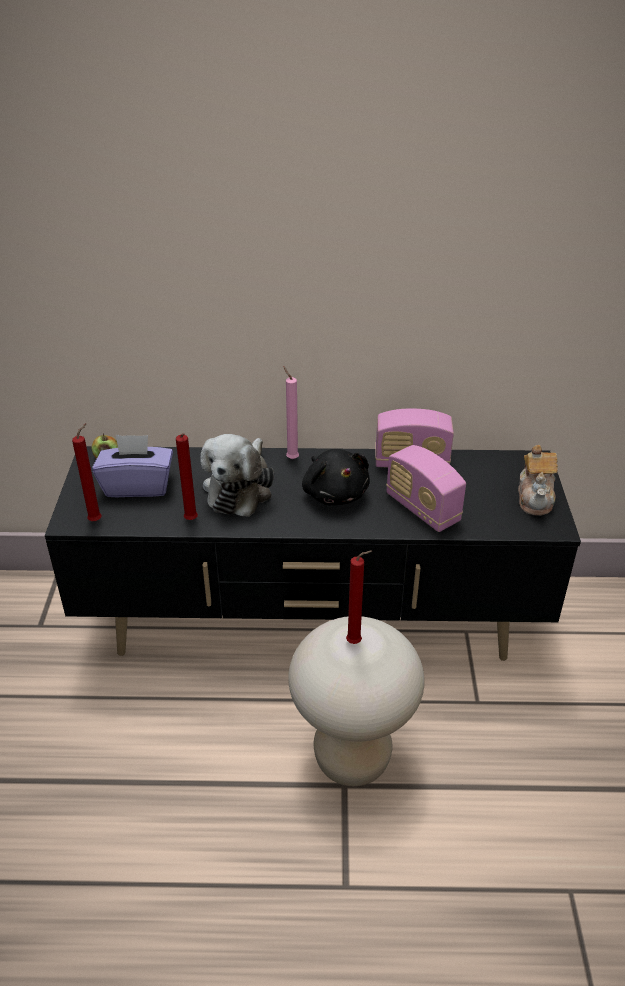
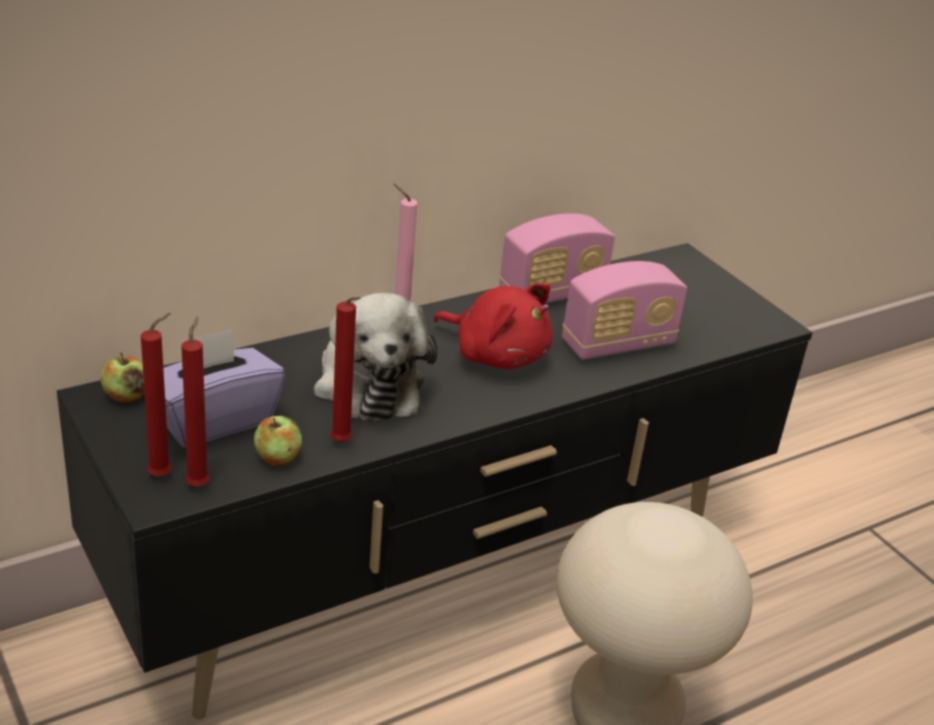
camera: 35 degrees left, 5 degrees down
(149, 518) = (278, 457): none -> apple
(334, 493) = (497, 354): black plush toy -> red plush toy
(356, 642) = (668, 531): red candle -> red candle (164, 475)
(422, 509) = (618, 344): radio -> radio turned 45 degrees counterclockwise
(535, 497) = (724, 298): teapot -> none

